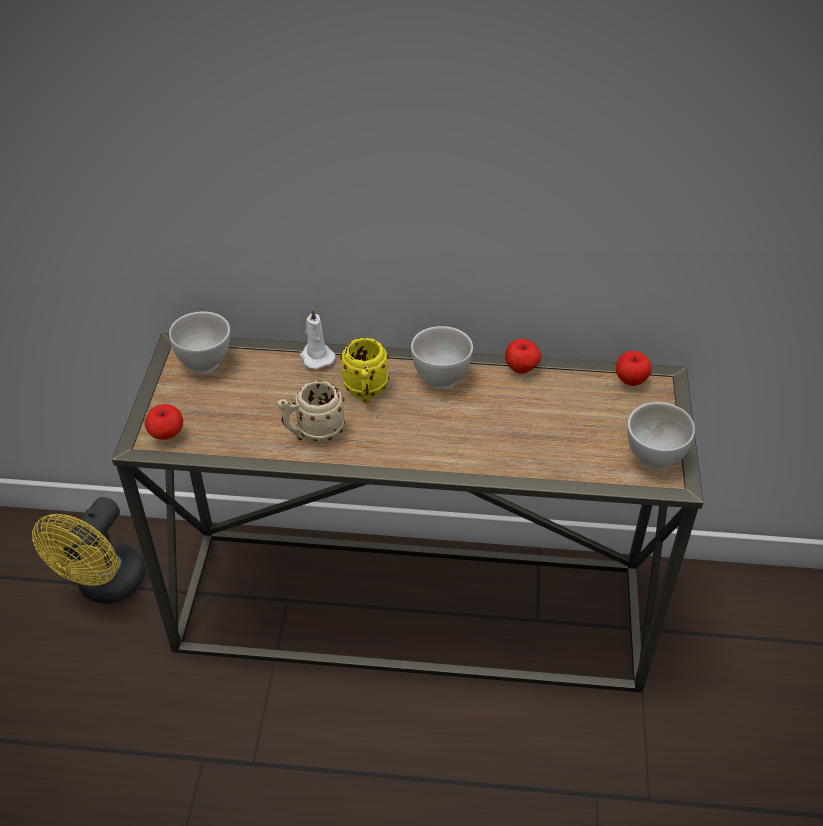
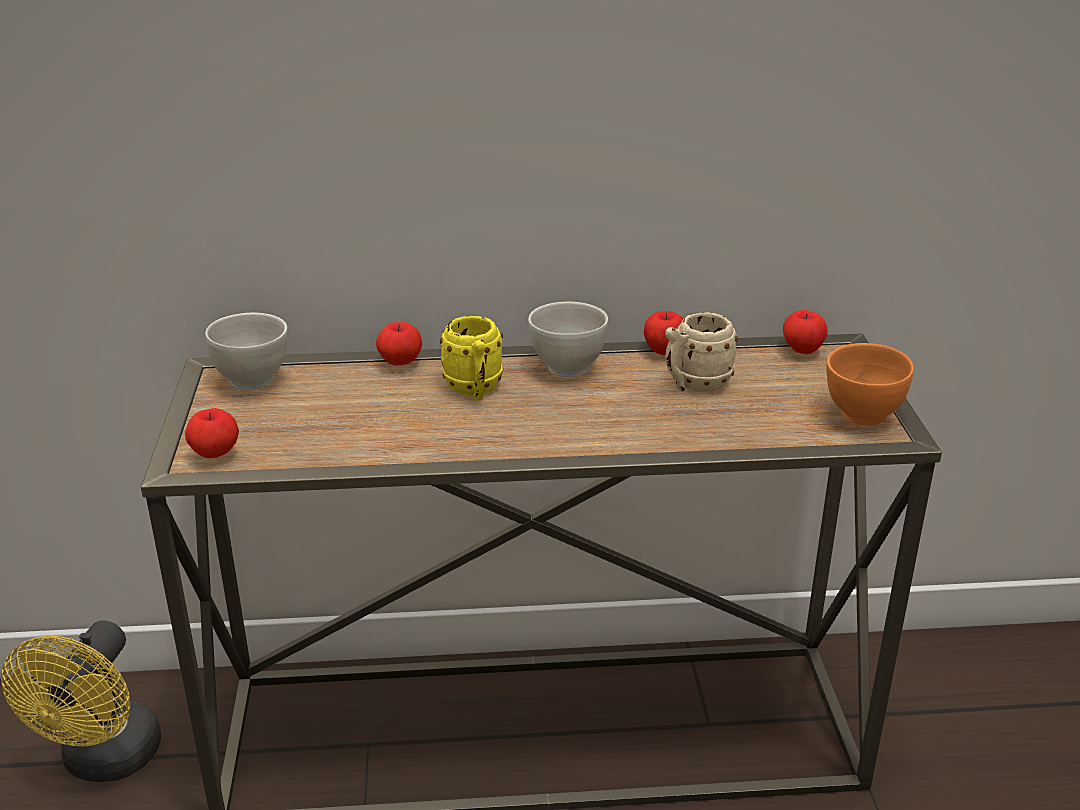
camera: 10 degrees left, 15 degrees down
(313, 434) = (417, 435): beige mug -> beige mug (694, 385)
(316, 357) = (400, 362): white candle -> apple
(653, 457) = (862, 416): white bowl -> orange bowl

